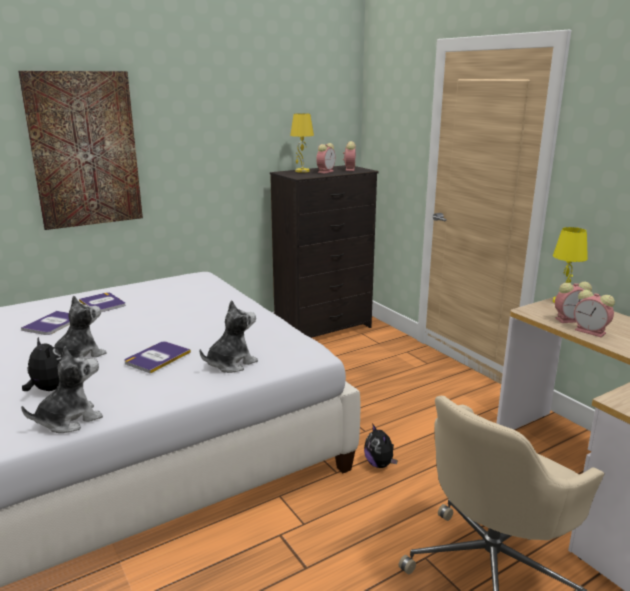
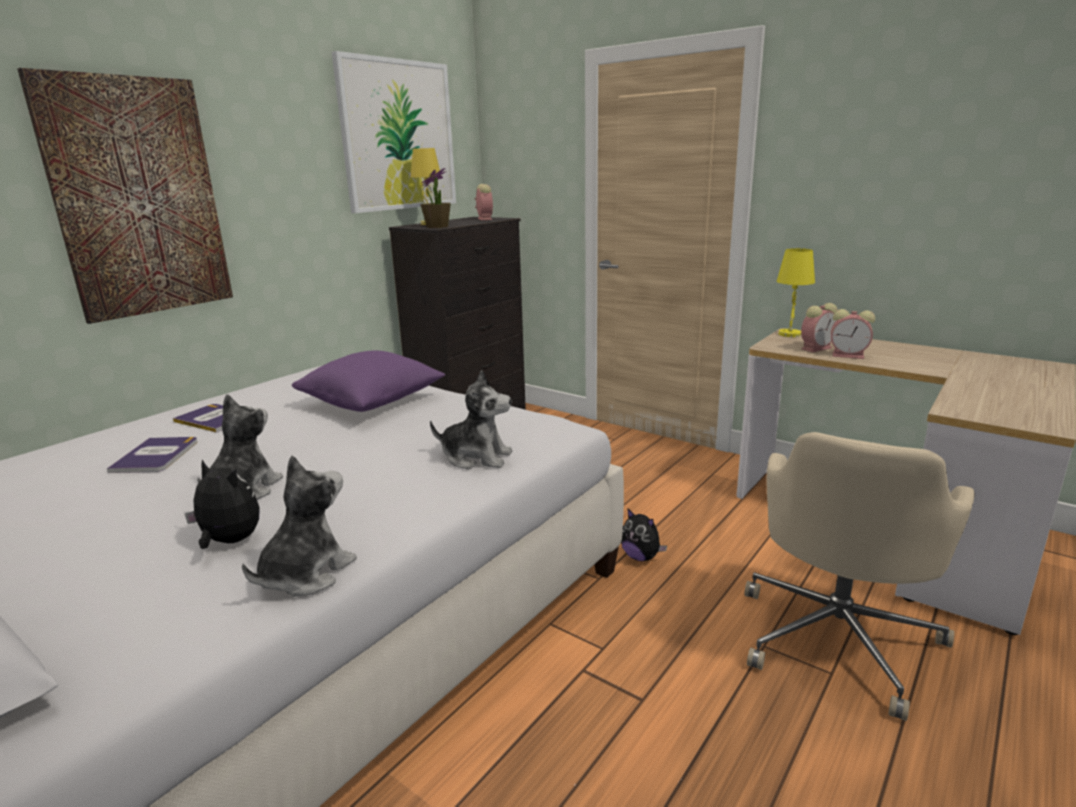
camera: 20 degrees left, 0 degrees up
(157, 357) = (368, 468): book -> none
(203, 307) = (372, 402): none -> purple pillow
(231, 363) = (476, 457): plush toy -> plush toy turned 75 degrees clockwise
(286, 103) = (398, 136): none -> picture
(301, 175) = (437, 226): none -> potted plant
(325, 171) = (460, 222): alarm clock -> none

